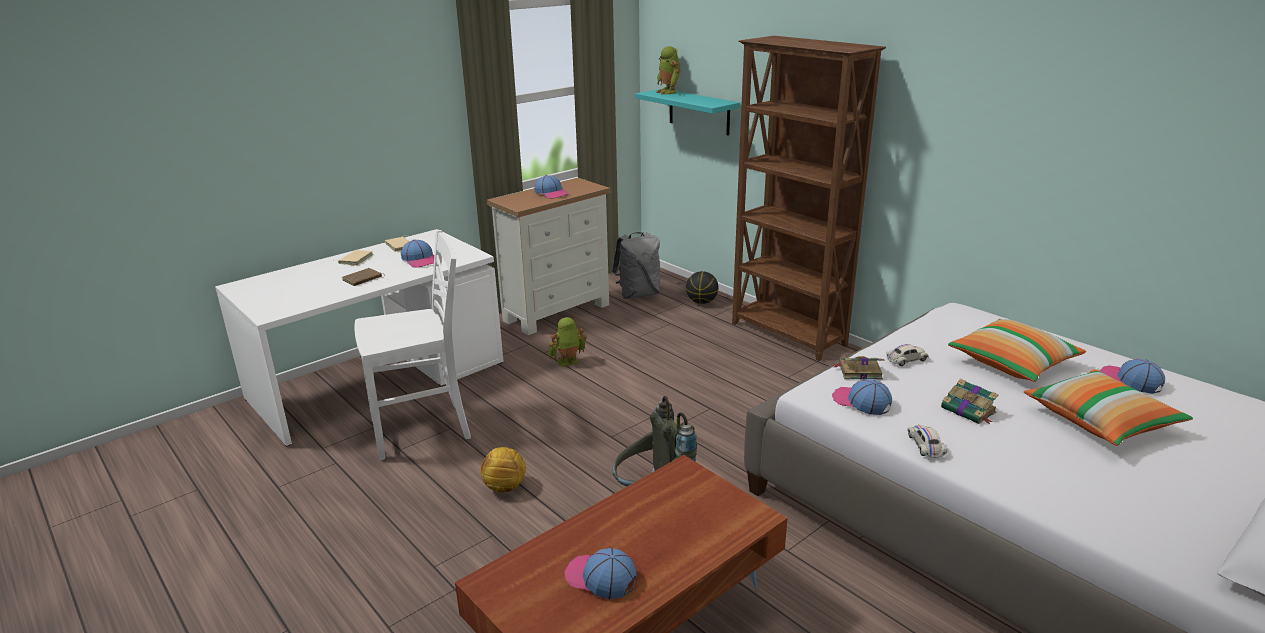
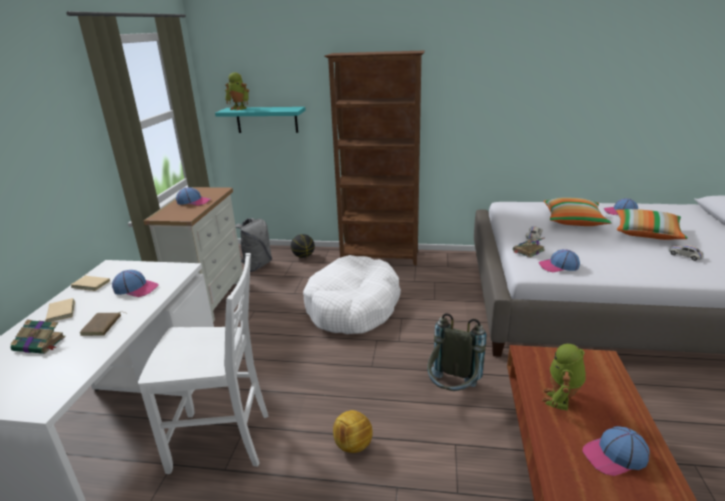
camera: 40 degrees left, 0 degrees up
(423, 430) = (223, 441): white chair -> white chair turned 60 degrees clockwise
(568, 363) = (270, 331): toy robot -> toy robot (561, 400)
(676, 375) = (353, 307): none -> white dog bed
(925, 445) = (621, 275): white toy car -> white toy car (685, 255)
(969, 411) = (602, 250): book -> book (40, 344)

